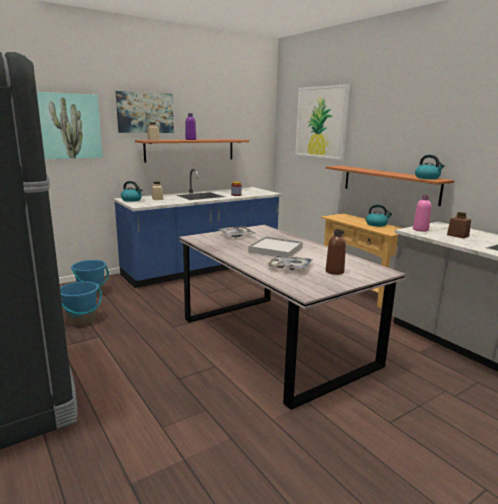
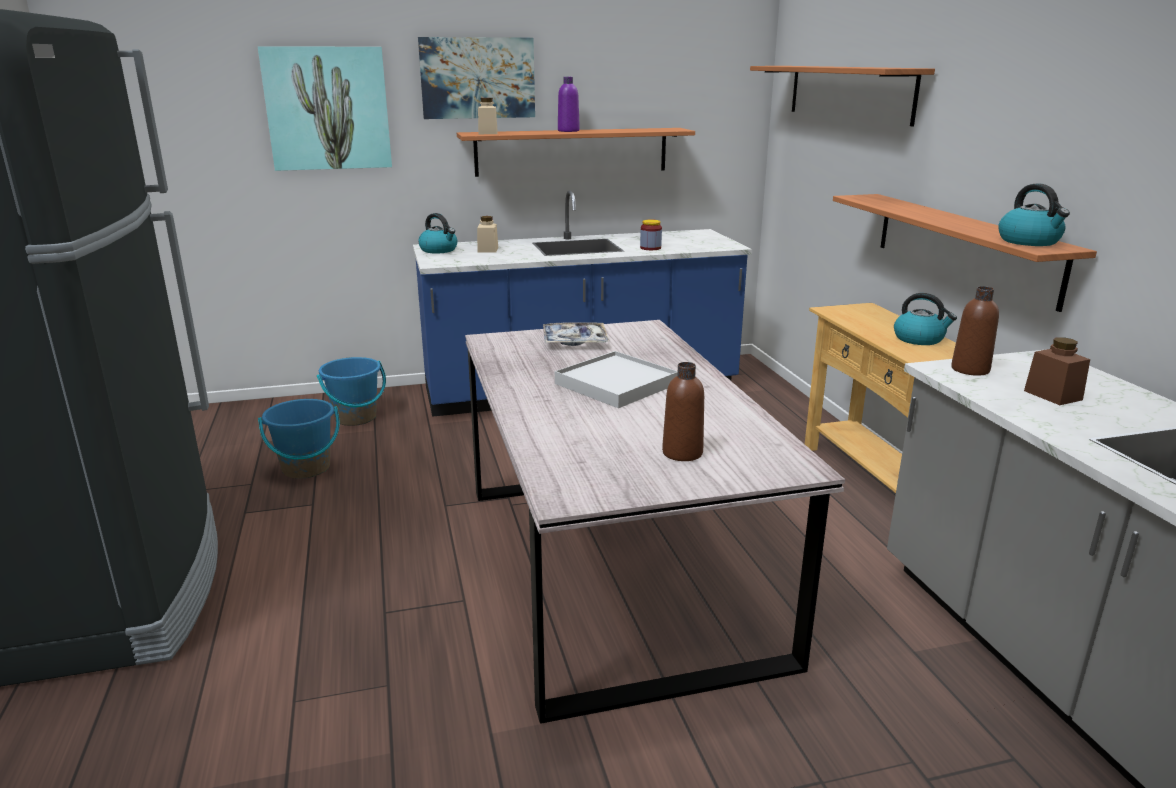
camera: 20 degrees right, 5 degrees up
(290, 267) = (599, 430): tray -> none
(321, 122) = (849, 92): picture -> shelf
(420, 230) = (970, 369): pink bottle -> brown bottle

